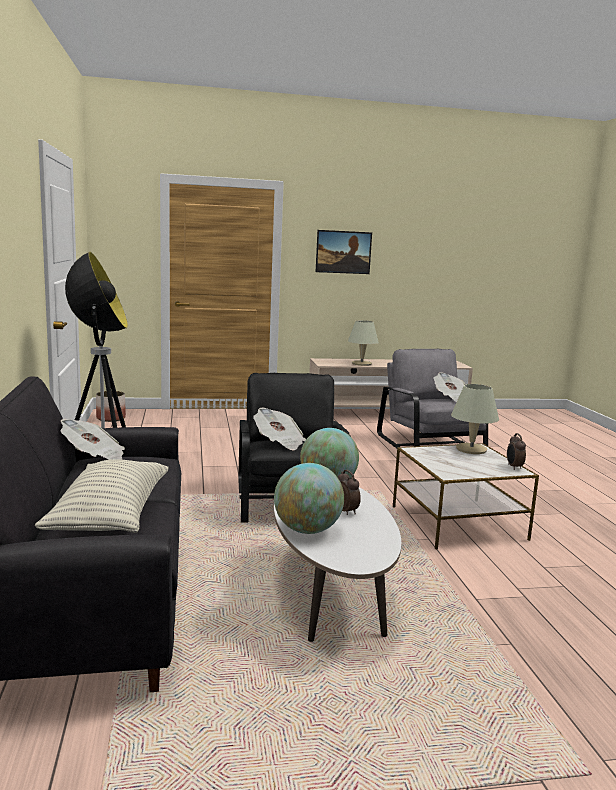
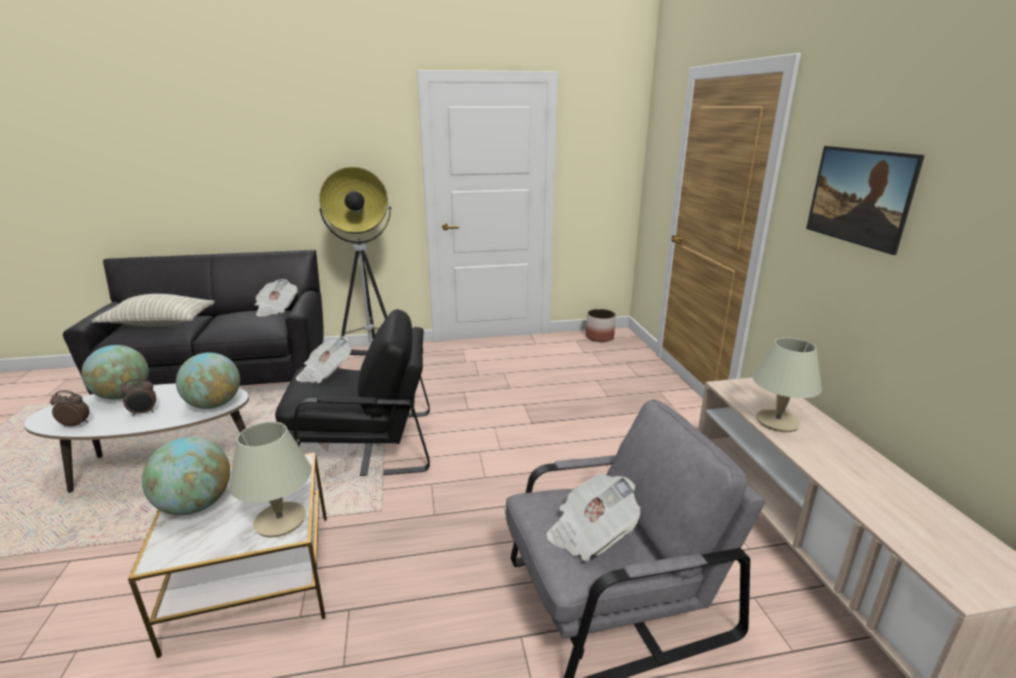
camera: 90 degrees right, 10 degrees up
(471, 469) = (196, 505): none -> globe
(514, 467) = (177, 555): alarm clock -> alarm clock (76, 425)

